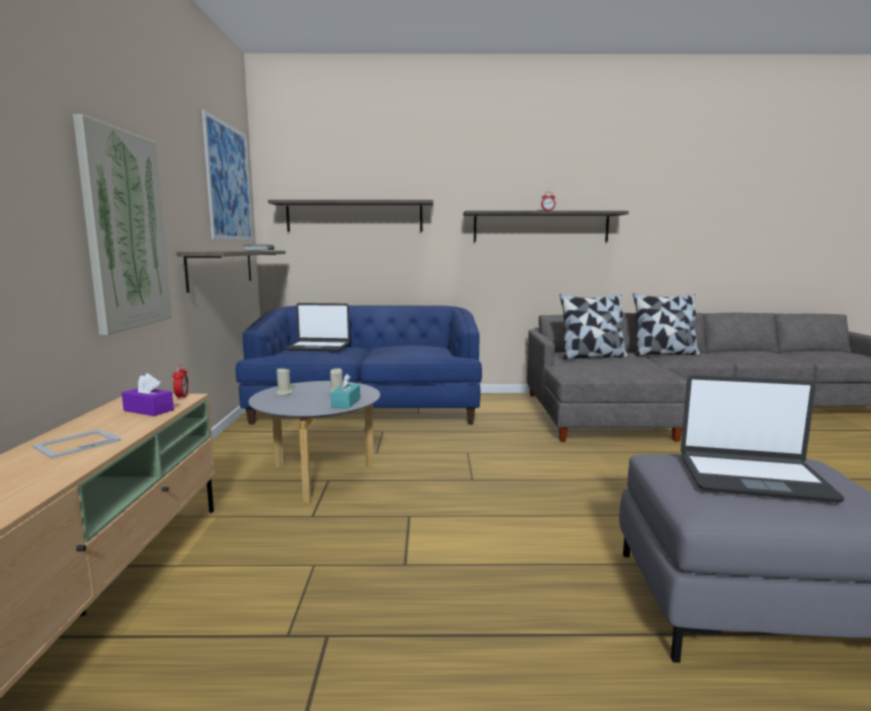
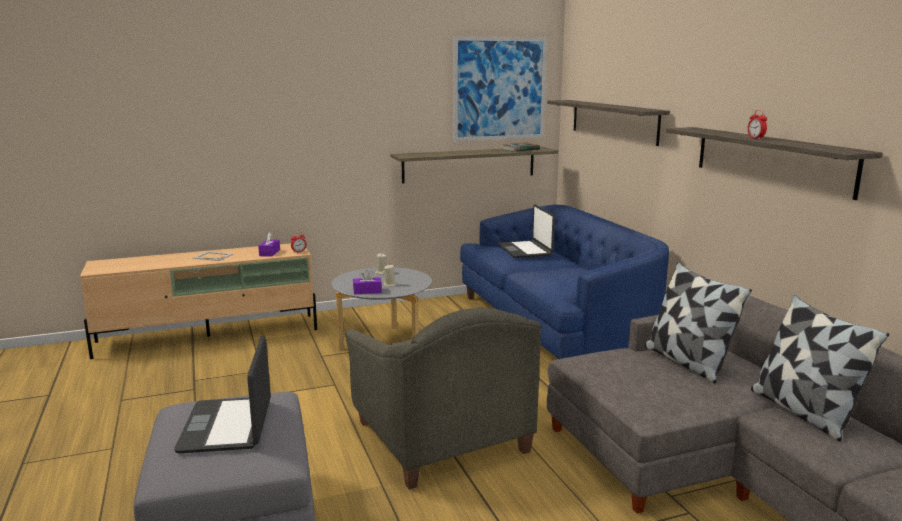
camera: 70 degrees right, 5 degrees up
(125, 230) = (325, 143): picture -> none
(346, 403) = (367, 291): turquoise tissue box -> purple tissue box
(563, 480) = (438, 438): none -> grey armchair

